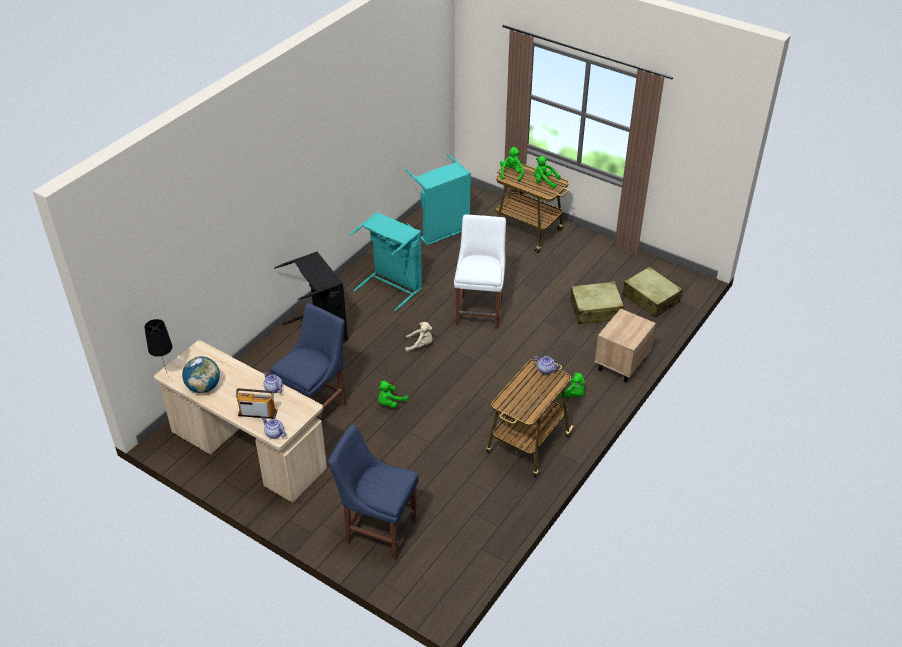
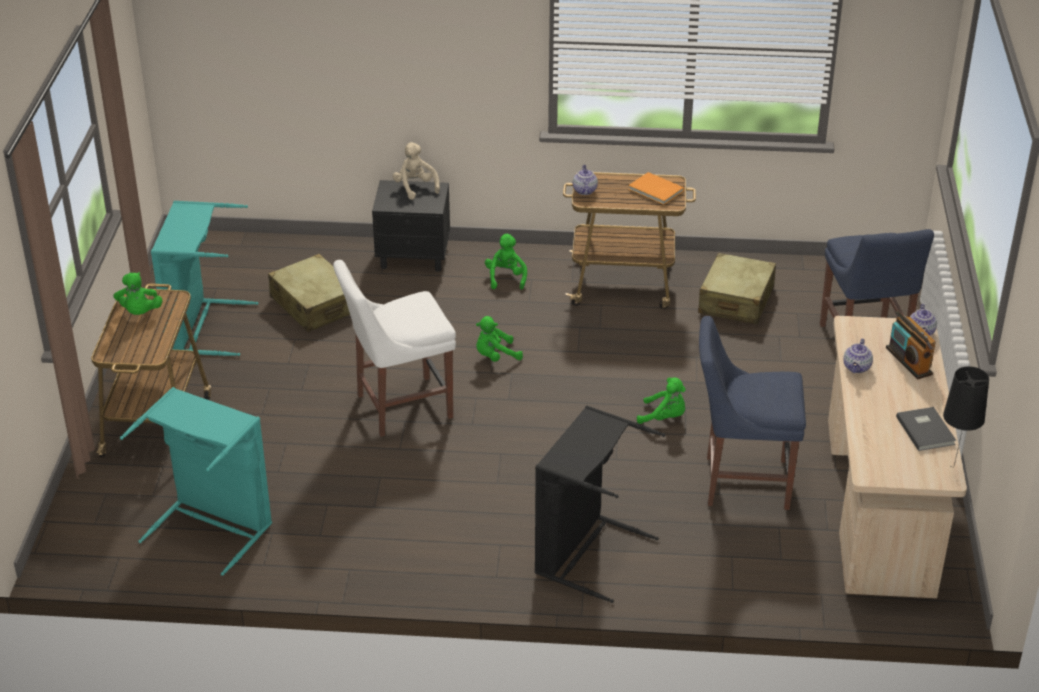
camera: 120 degrees left, 5 degrees down
(204, 387) = (926, 430): globe -> grey book
(392, 286) = (414, 520): turquoise laundry basket -> turquoise laundry basket (201, 327)
(420, 345) = (526, 435): beige plush toy -> beige plush toy (415, 187)
(511, 174) = (136, 352): green plush toy -> green plush toy (495, 356)
(522, 402) = (655, 191): none -> orange book
(621, 364) = (414, 257): beige nightstand -> black nightstand
(650, 299) = (253, 267): beige suitcase -> beige suitcase (736, 301)

